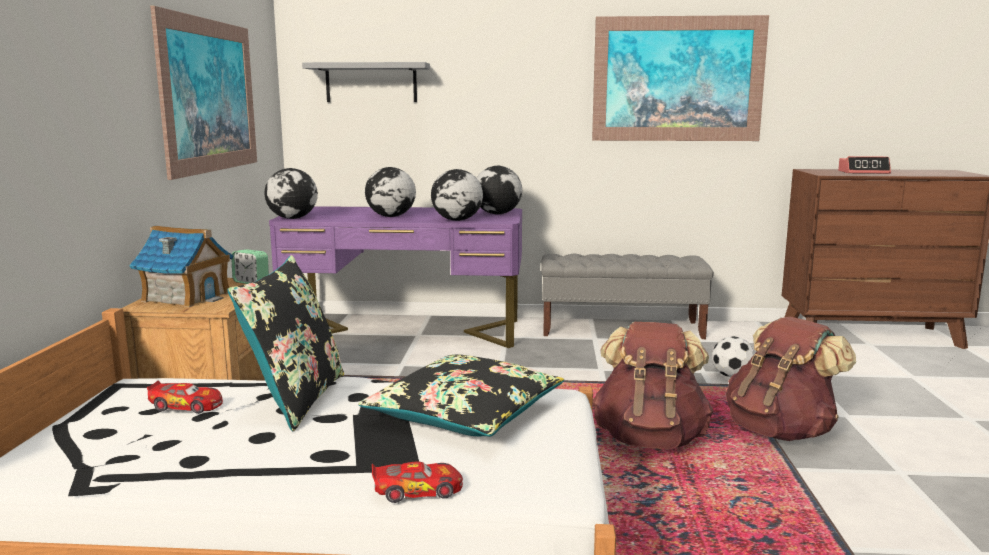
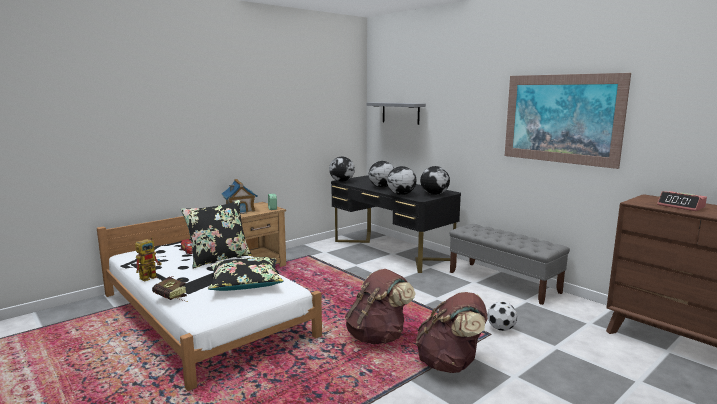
camera: 45 degrees right, 0 degrees up
(210, 96) = (296, 122): picture -> none
(236, 479) = (151, 276): none -> toy robot
(405, 331) = (391, 250): purple desk -> black desk
(418, 491) = (172, 299): toy car -> book

